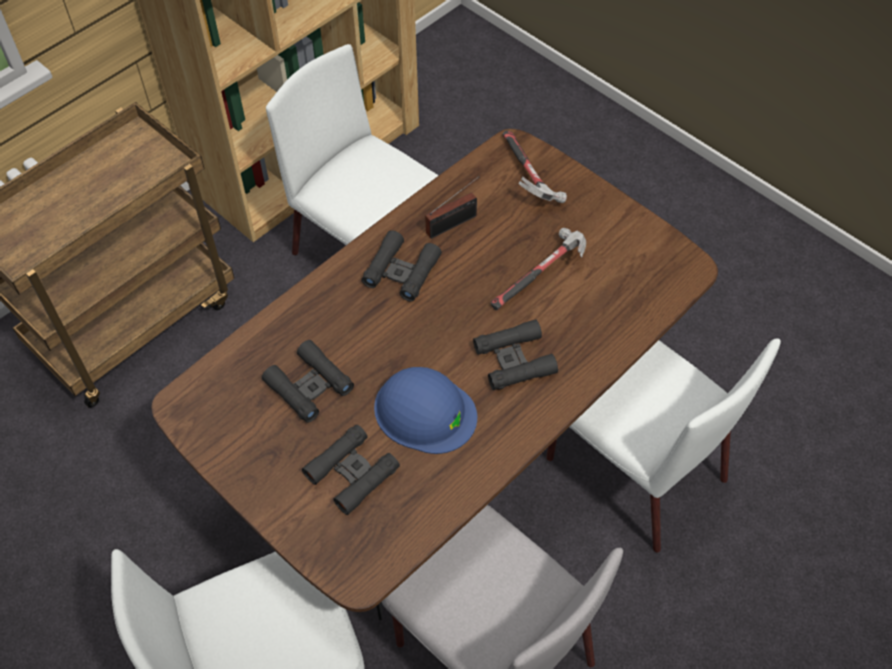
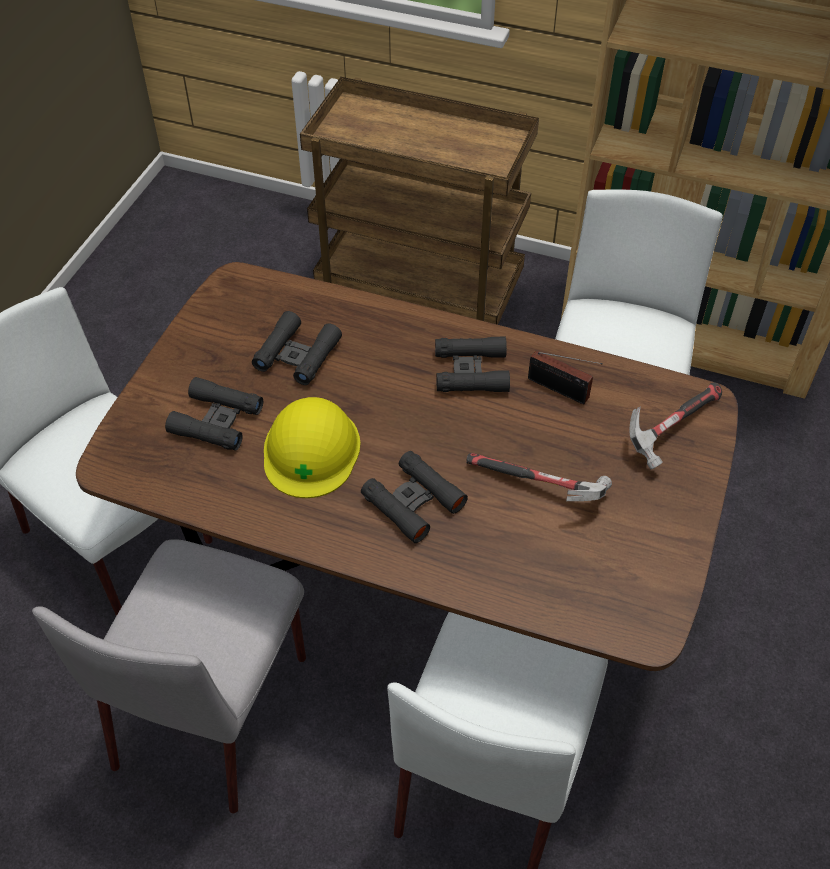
camera: 65 degrees right, 5 degrees down
(424, 411) = (311, 450): blue hard hat -> yellow hard hat

